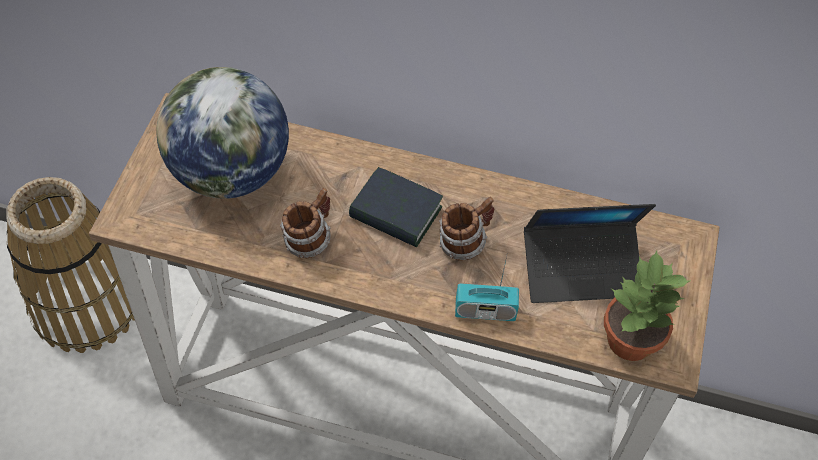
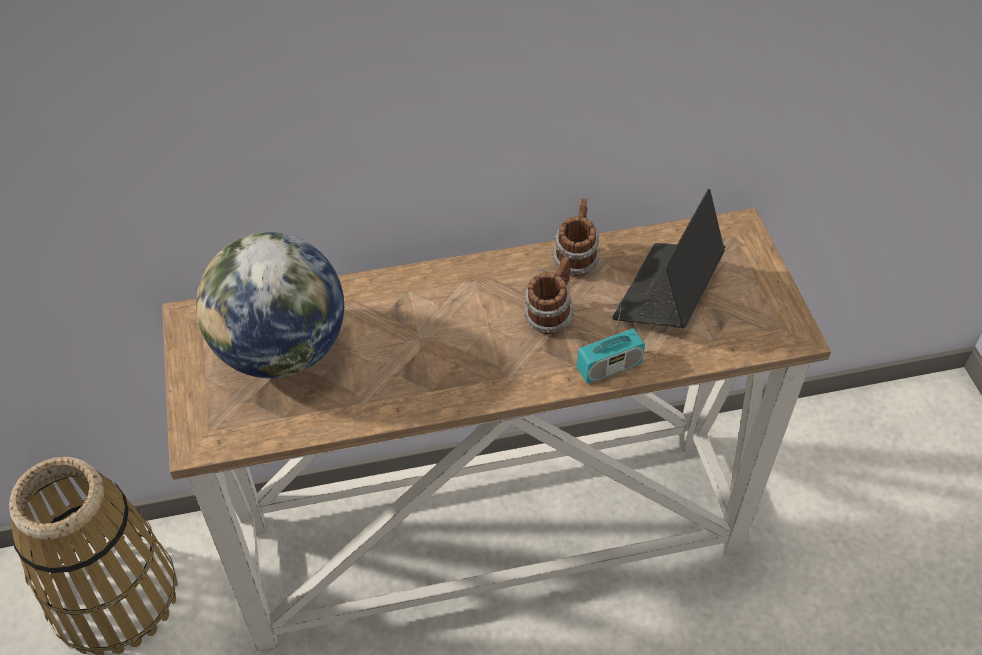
camera: 25 degrees left, 5 degrees down
(308, 239) = (402, 377): mug -> mug (575, 259)
(396, 213) = (469, 318): book -> none
(581, 269) = (667, 293): laptop -> laptop turned 150 degrees clockwise
(630, 341) = (749, 335): potted plant -> none

